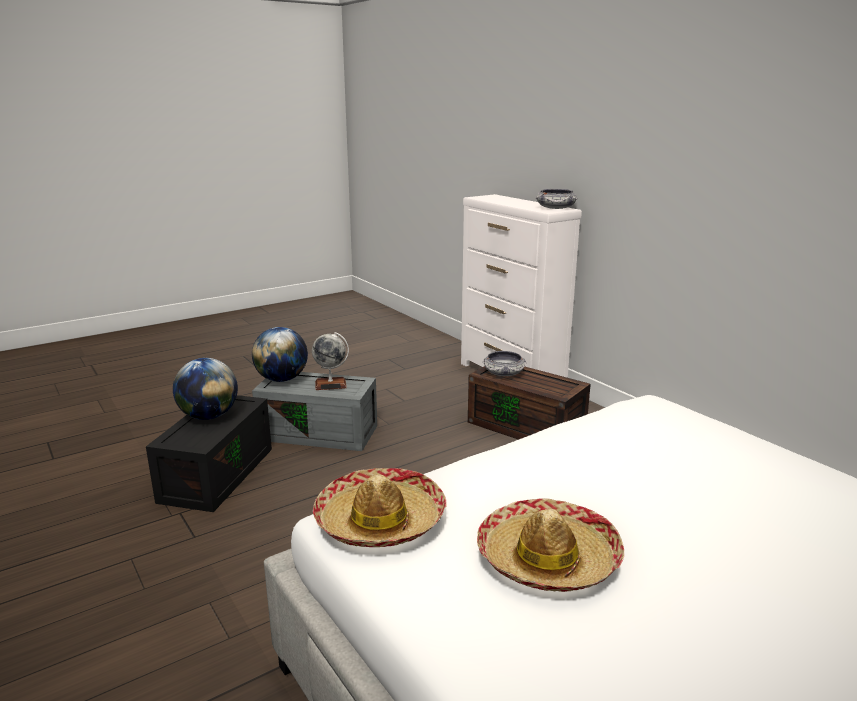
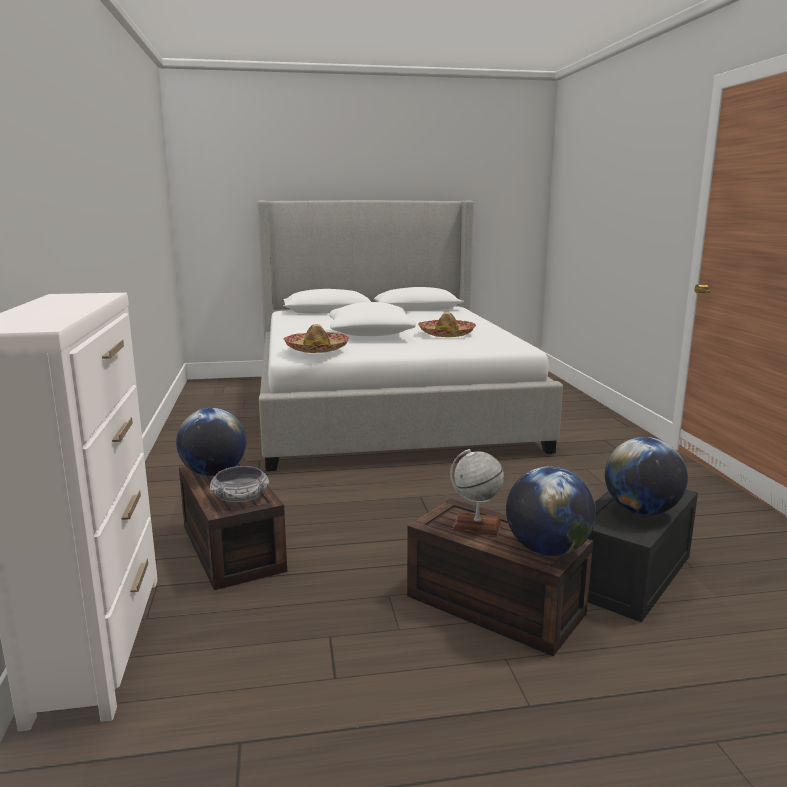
camera: 155 degrees left, 5 degrees down
(320, 432) = (491, 605): grey storage box -> brown storage box
(380, 521) = (506, 344): hat -> hat (316, 349)
(555, 208) = (67, 296): bowl -> none
(555, 384) = (214, 473): none -> globe
(680, 504) = (370, 334): none -> white pillow

